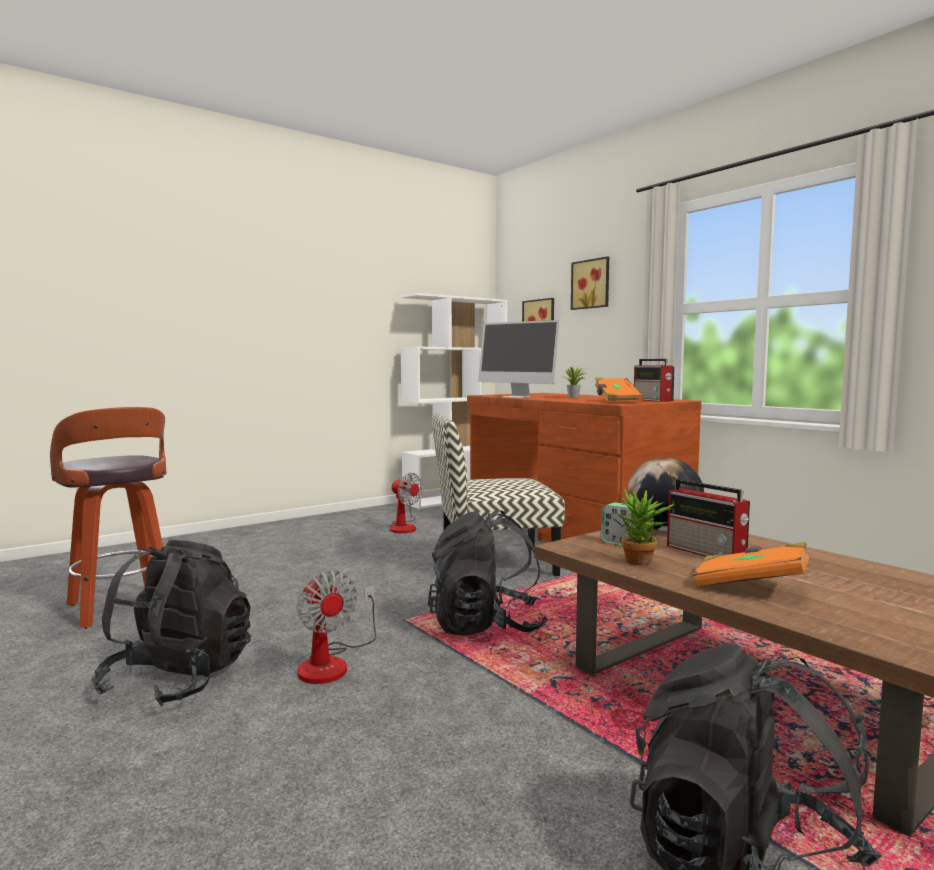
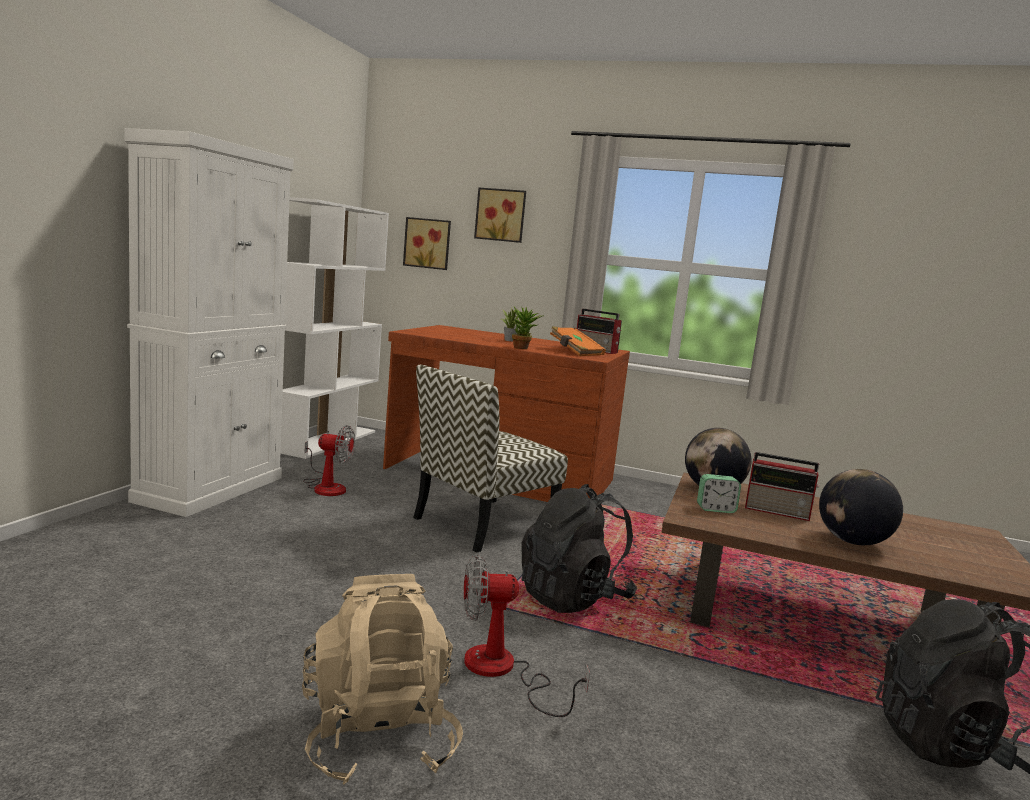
camera: 35 degrees left, 5 degrees up
(121, 608) = (135, 664): stool -> none
(179, 679) = (378, 737): black backpack -> beige backpack
(321, 522) = (211, 489): none -> white cabinet
(332, 663) = (502, 671): fan -> fan turned 150 degrees clockwise
(517, 397) = (458, 339): monitor -> none
(642, 563) = (763, 529): potted plant -> potted plant (523, 348)
(750, 586) = (852, 542): orange book -> globe

